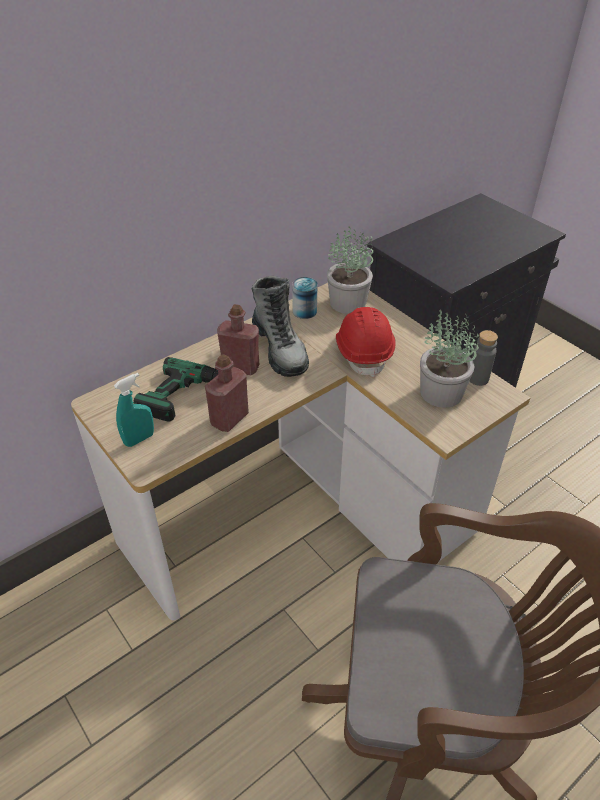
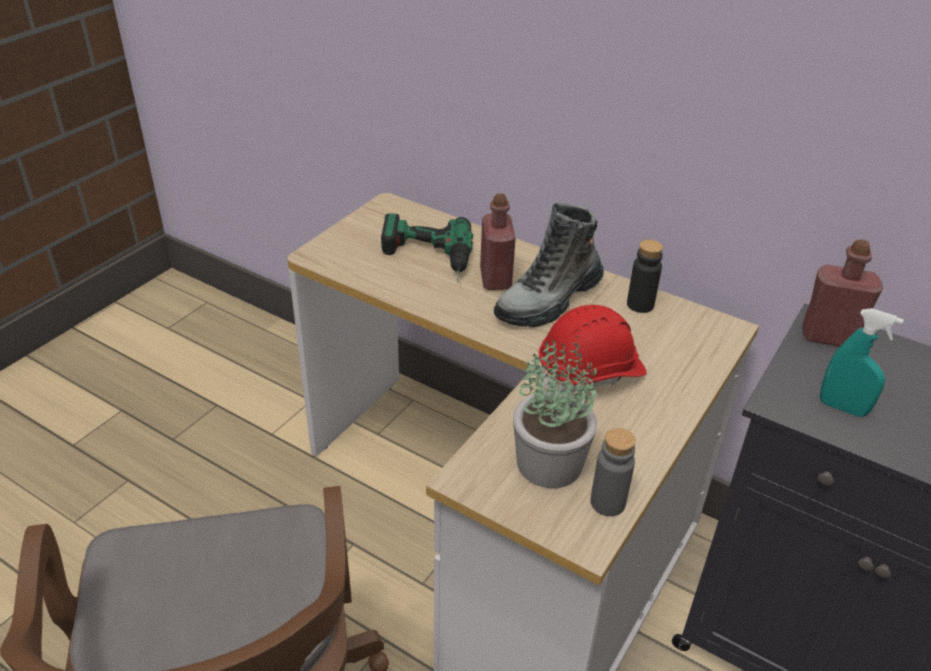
camera: 70 degrees right, 5 degrees down
(139, 439) = (350, 242): turquoise spray bottle -> turquoise spray bottle (842, 408)
(229, 419) = (405, 290): red bottle -> red bottle (828, 337)
(304, 311) = (640, 304): can -> black bottle
(348, 302) = (691, 339): potted plant -> none

